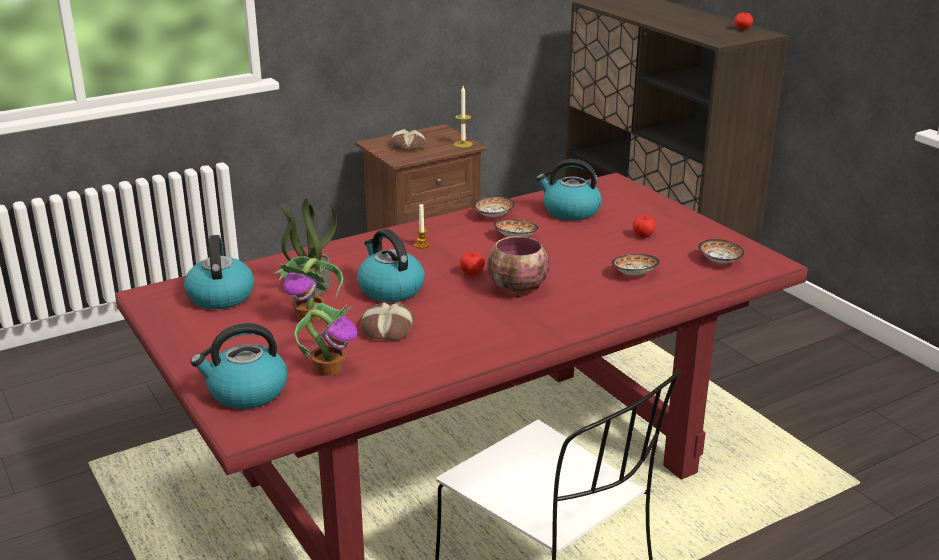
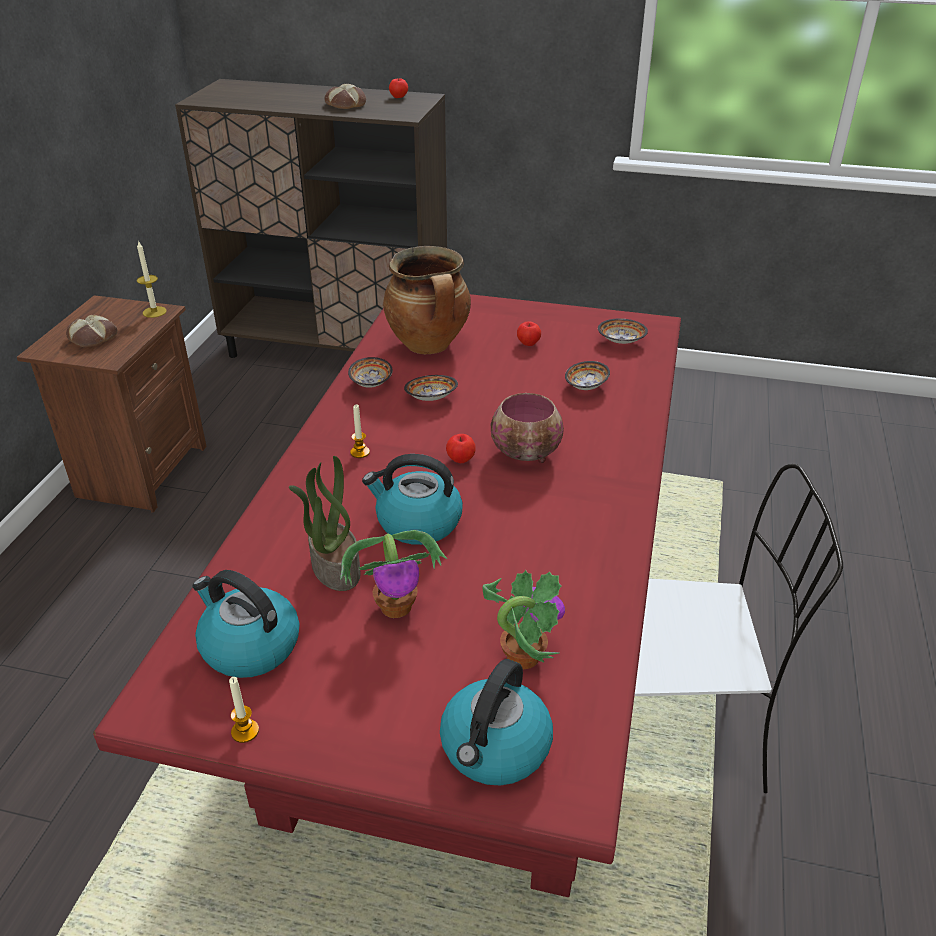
camera: 45 degrees left, 10 degrees up
(164, 324) = (245, 731): none -> candle
(386, 329) = (493, 571): bread -> bread (345, 104)
(570, 211) = (429, 346): kettle -> cooking pot

